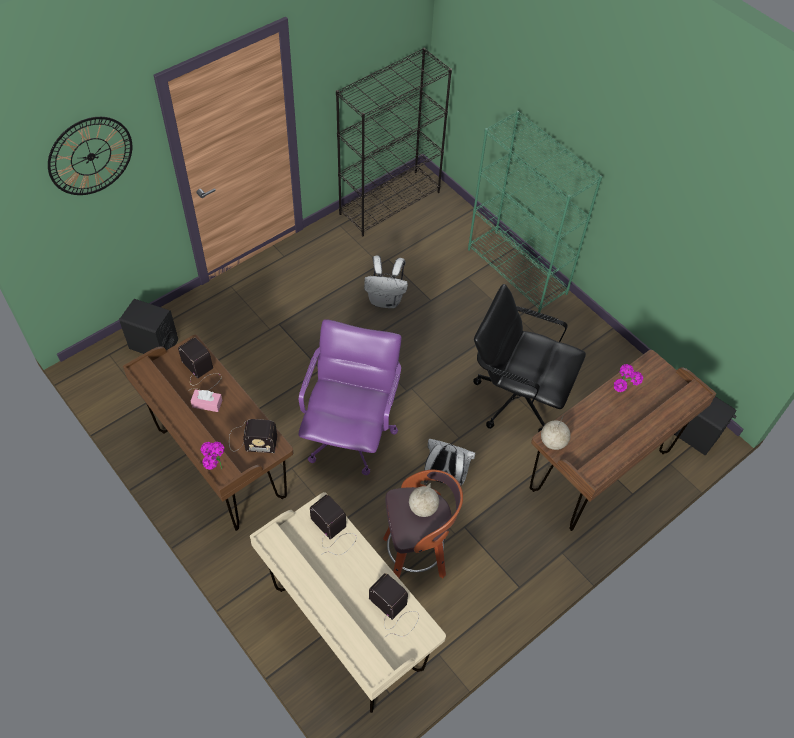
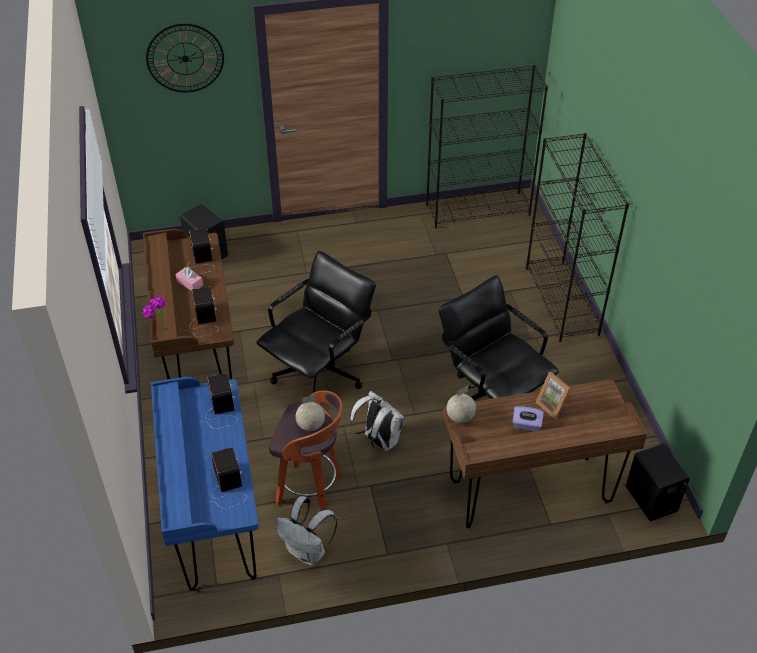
camera: 30 degrees right, 10 degrees down
(251, 440) = (204, 321): radio -> radio turned 135 degrees counterclockwise
(347, 630) = (214, 521): beige desk -> blue desk
(350, 434) = (320, 375): purple office chair -> black office chair
(386, 300) = (422, 284): white backpack -> white backpack (308, 551)
(517, 271) = (562, 301): green bookcase -> black bookcase
(611, 425) = (526, 425): none -> purple tissue box
(620, 396) = (553, 405): potted plant -> picture frame

